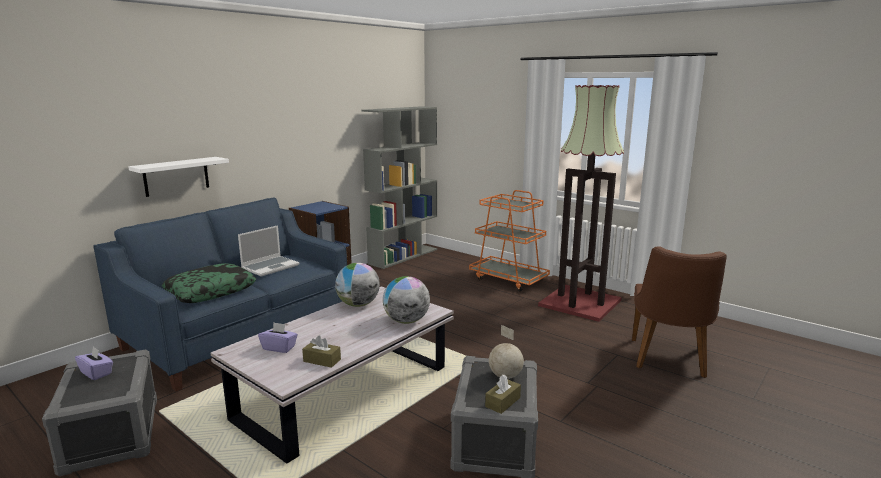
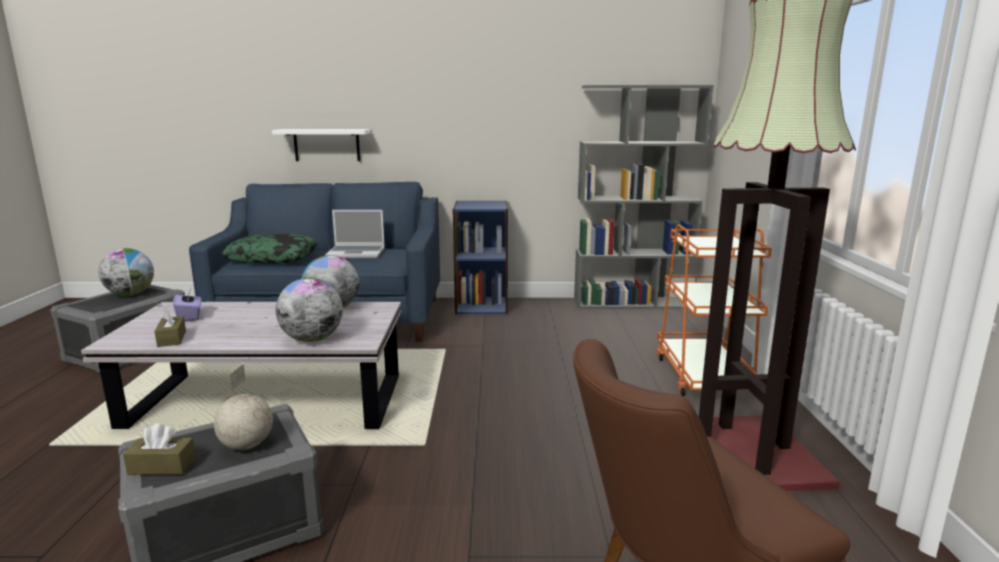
camera: 50 degrees right, 0 degrees up
(97, 373) = (130, 294): purple tissue box -> globe

